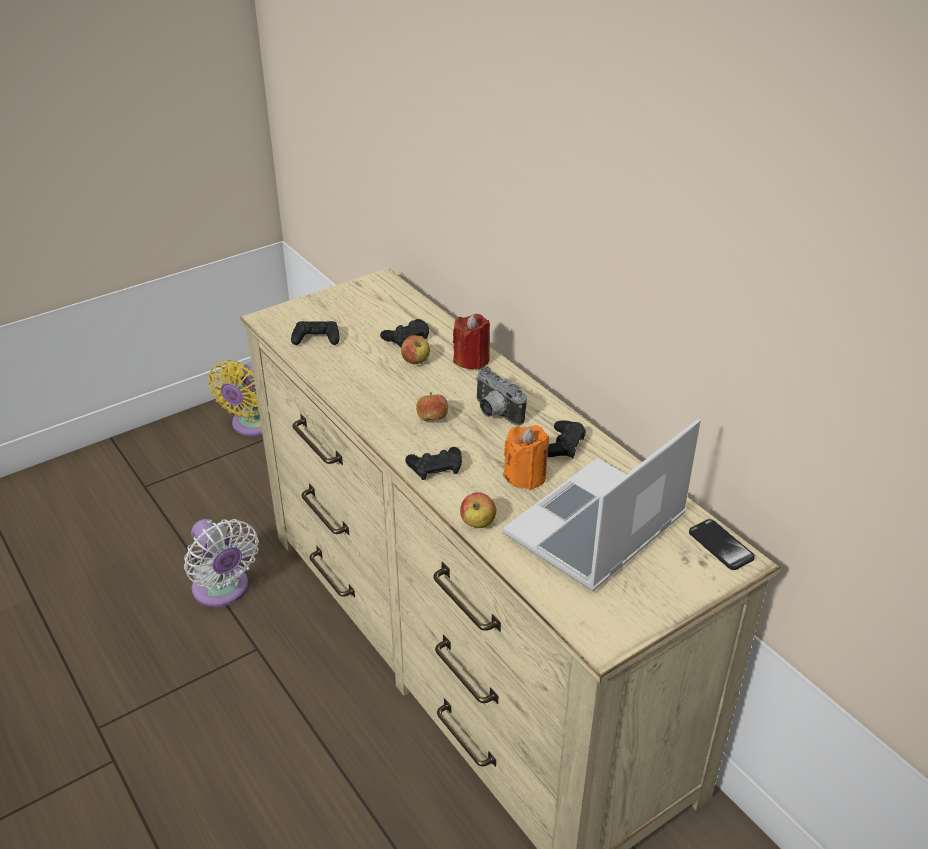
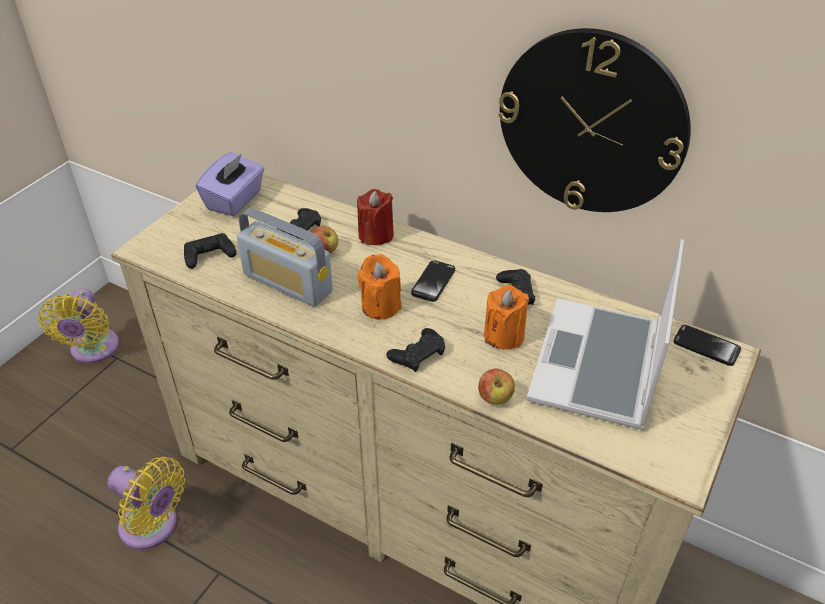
camera: 25 degrees left, 5 degrees up
(223, 590) = (153, 527): white fan -> yellow fan
(366, 378) = (288, 283): none -> radio
(369, 299) = (235, 200): none -> purple tissue box
(432, 419) = (380, 306): apple -> orange candle
(494, 413) = (433, 282): camera -> phone
(651, 286) = (591, 123): none -> wall clock

